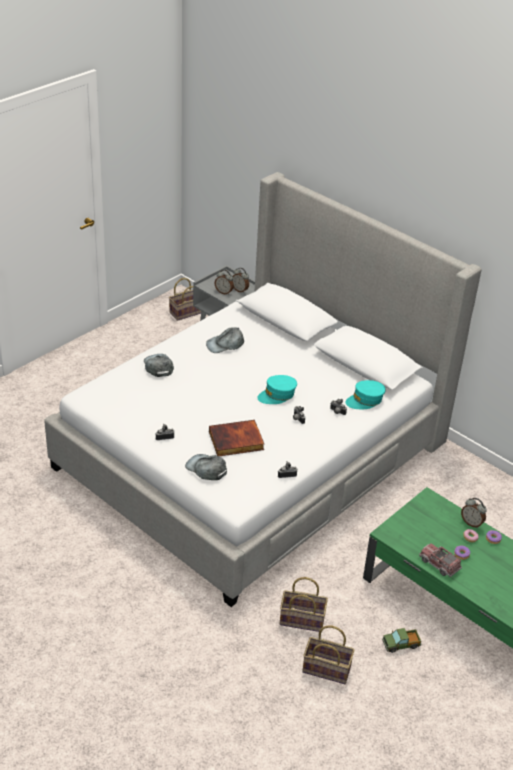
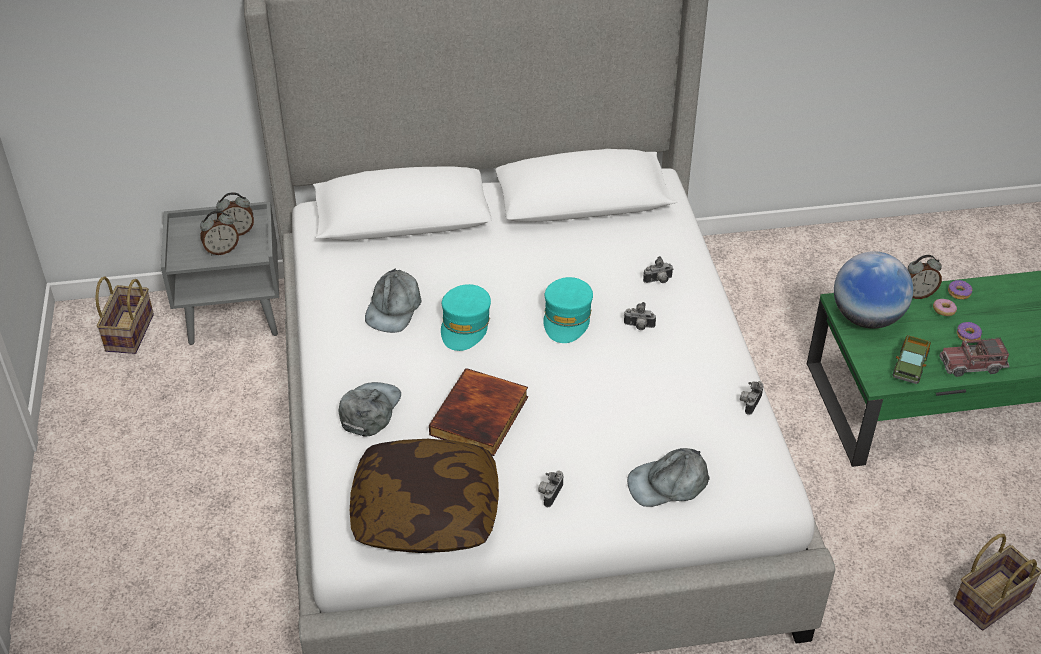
camera: 50 degrees left, 5 degrees up
(119, 408) = (426, 513): none -> pillow
(158, 366) = (369, 410): grey cap -> grey cap turned 90 degrees clockwise
(236, 441) = (631, 417): book -> book (481, 417)
(303, 619) = (885, 573): basket -> none
(365, 400) = (658, 242): turquoise cap -> turquoise cap (465, 325)
(401, 644) = (992, 498): toy truck -> toy truck (910, 366)
(428, 510) = (866, 318): none -> globe

